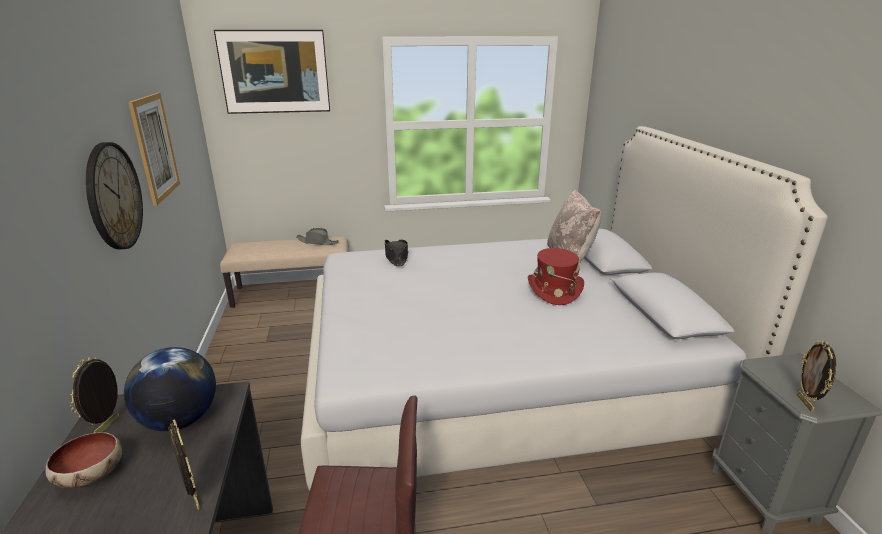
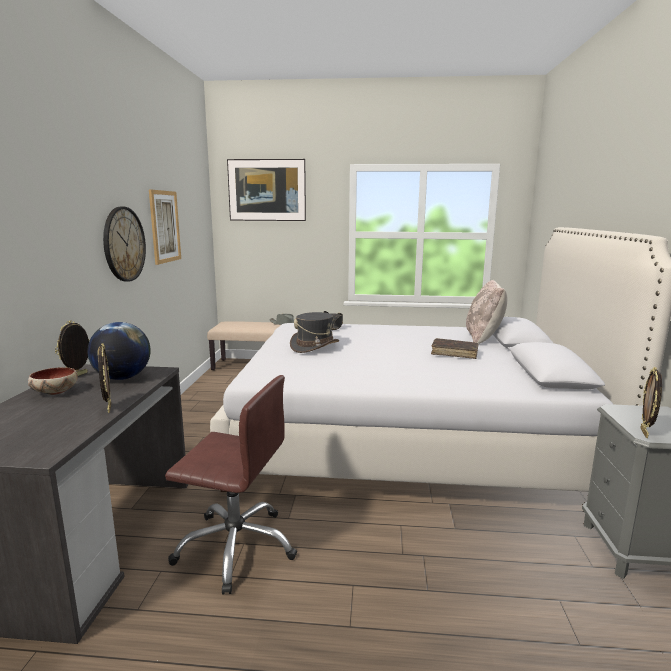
camera: 15 degrees right, 10 degrees down
(393, 299) = (314, 346): none -> grey hat
(554, 290) = (454, 353): red hat -> brown book

